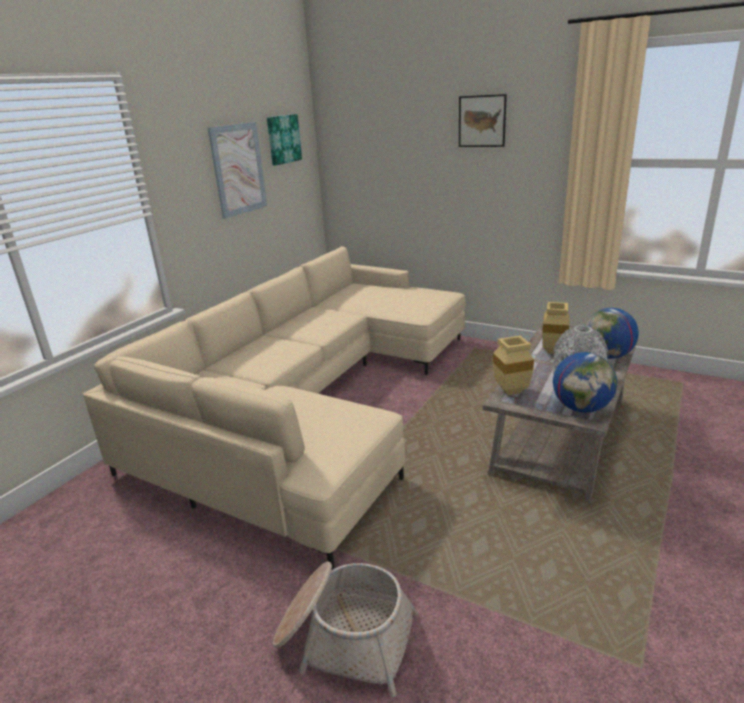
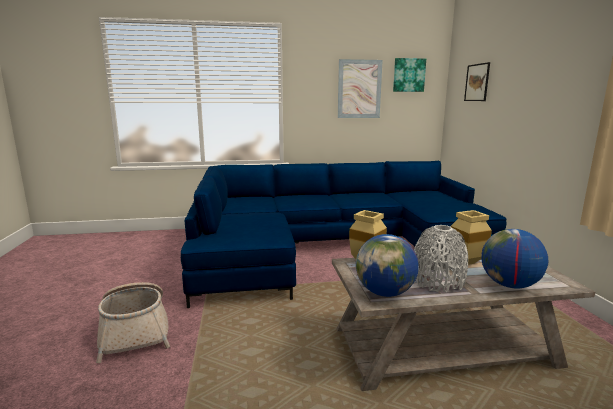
camera: 50 degrees right, 10 degrees down
(312, 402) = (330, 247): beige sofa -> blue sofa
(482, 121) = (547, 54): picture -> picture (477, 82)

